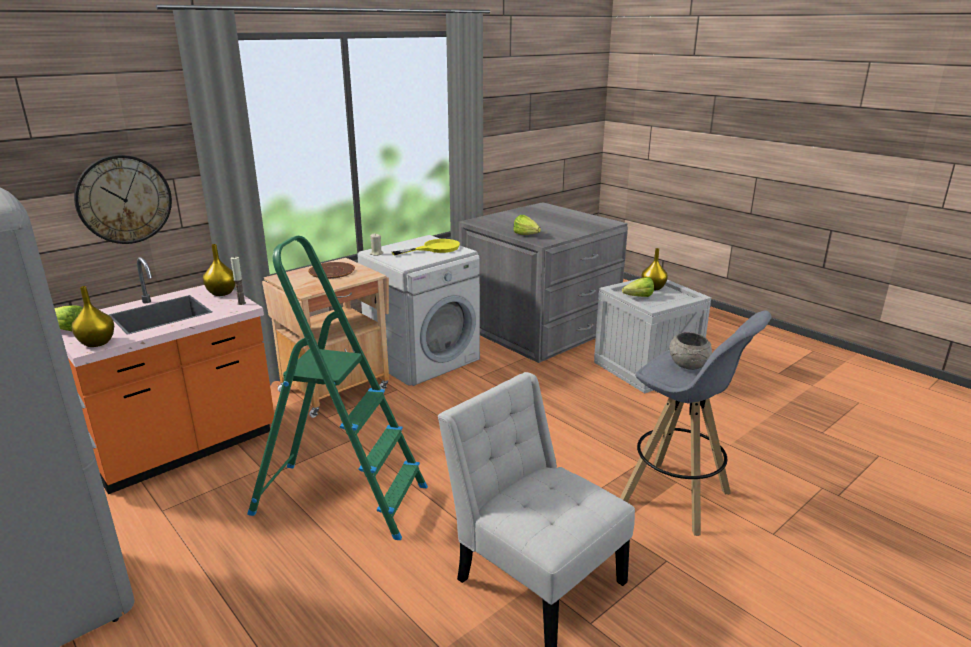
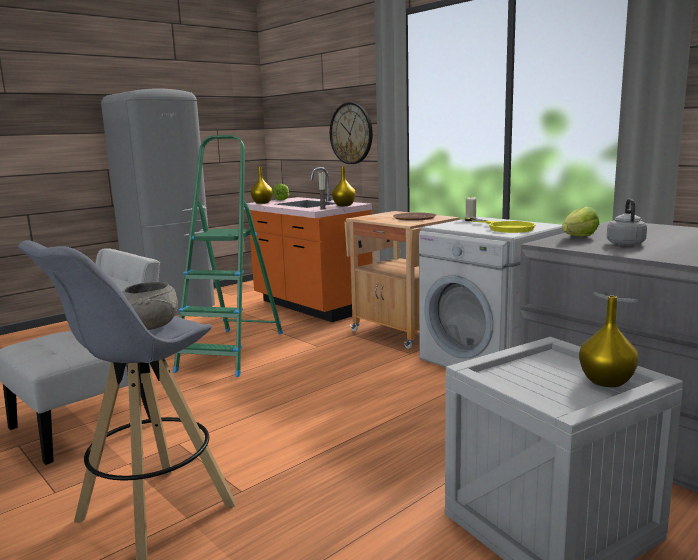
camera: 90 degrees right, 10 degrees down
(548, 230) = (625, 243): none -> grey kettle
(635, 297) = (536, 365): lettuce -> none

